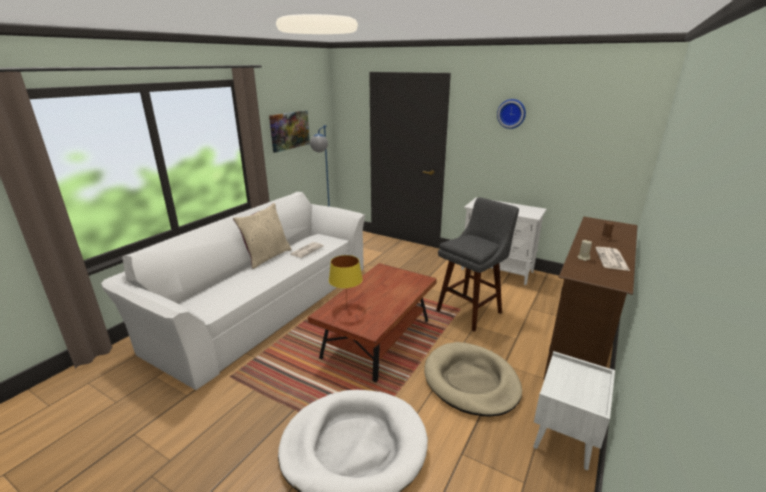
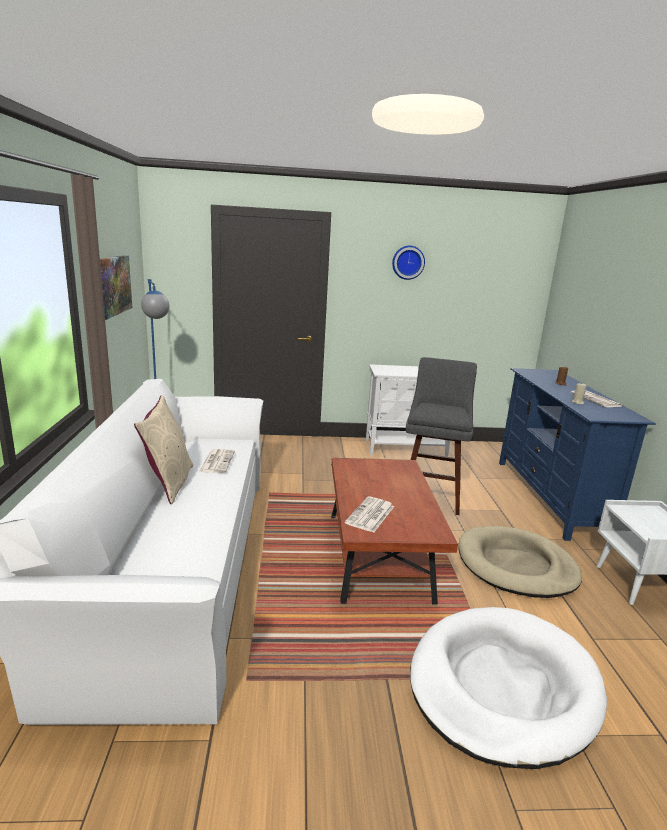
camera: 35 degrees left, 5 degrees down
(346, 306) = (370, 515): yellow table lamp -> newspaper
(581, 342) = (550, 497): brown tv stand -> blue tv stand

